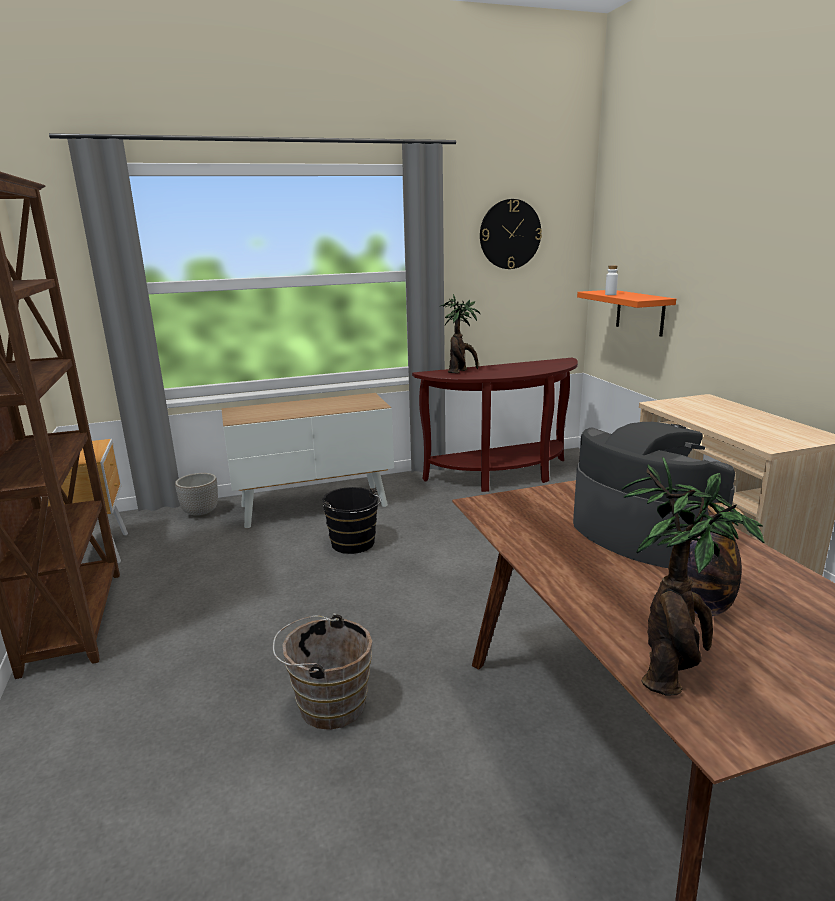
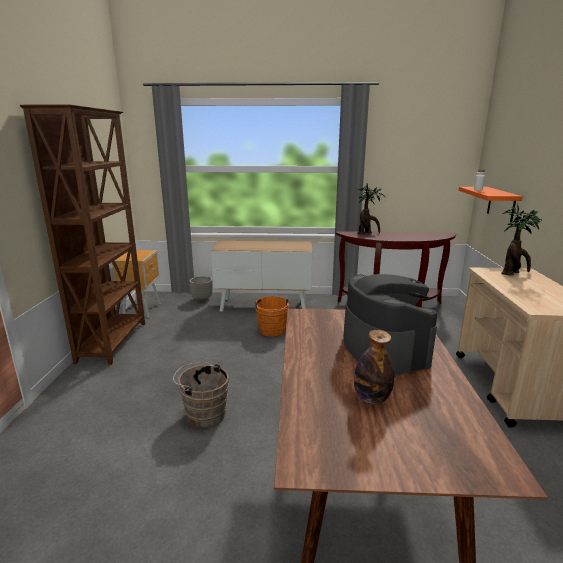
camera: 20 degrees right, 0 degrees up
(354, 545) = (272, 331): black bucket -> orange bucket
(510, 234) = (416, 145): wall clock -> none
(671, 671) = (313, 427): potted plant -> potted plant (513, 273)

